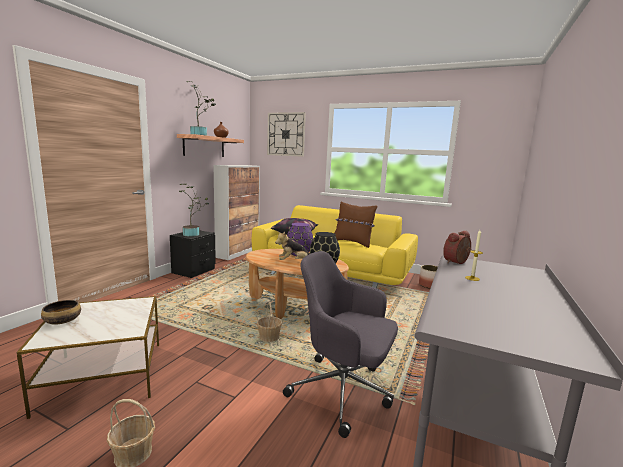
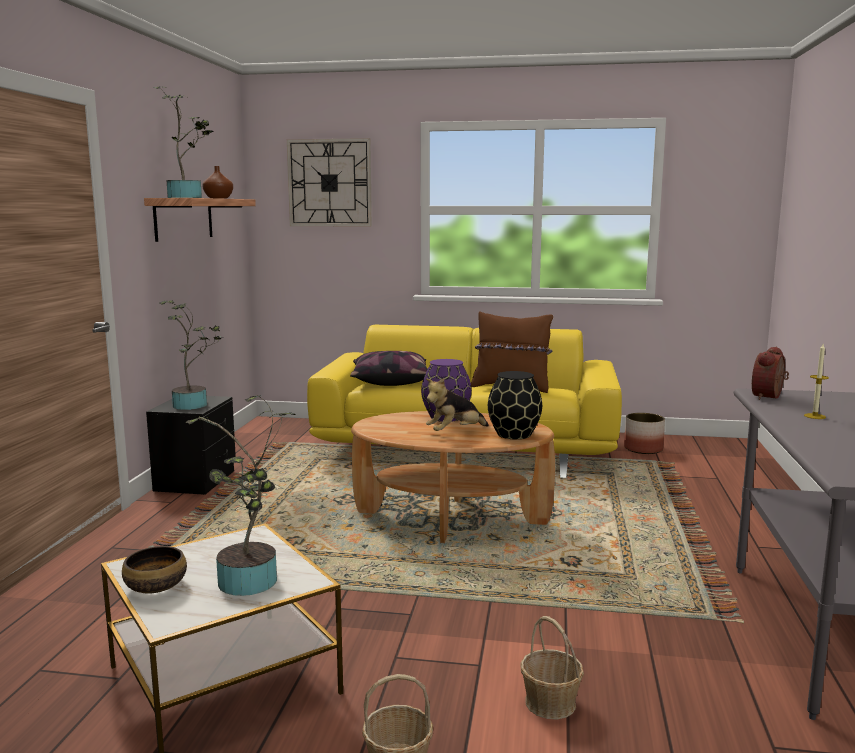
camera: 15 degrees left, 0 degrees up
(103, 328) = (249, 584): none -> potted plant
(238, 252) = (250, 434): cabinet -> none
(269, 337) = (451, 571): basket -> basket (550, 703)
(343, 391) = (633, 625): grey office chair -> none

